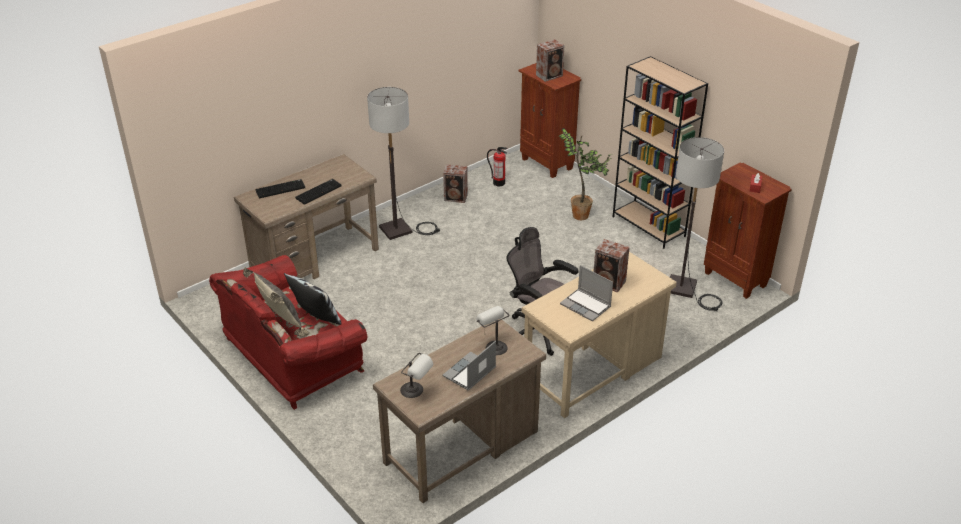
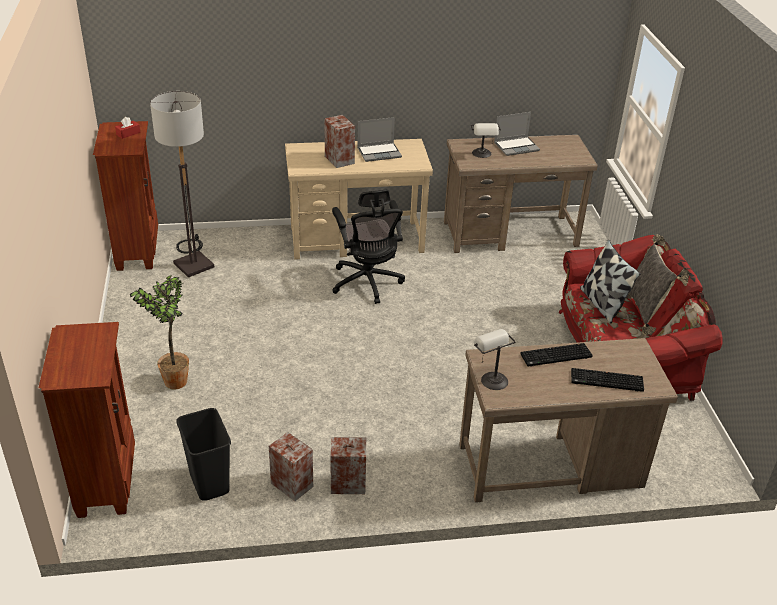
camera: 150 degrees left, 0 degrees up
(405, 230) = (405, 459): floor lamp -> none
(416, 391) = (566, 150): table lamp -> table lamp (490, 377)
(499, 183) = (208, 483): fire extinguisher -> black trash can
(550, 75) = (85, 351): speaker -> speaker (346, 483)
(586, 306) = (379, 152): laptop -> laptop turned 90 degrees clockwise
(649, 226) = (125, 335): beige bookcase -> none

